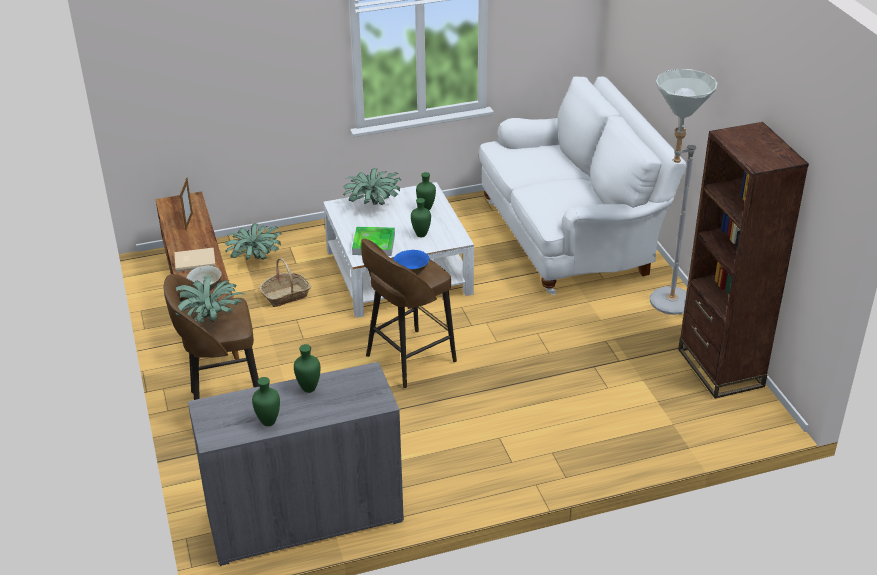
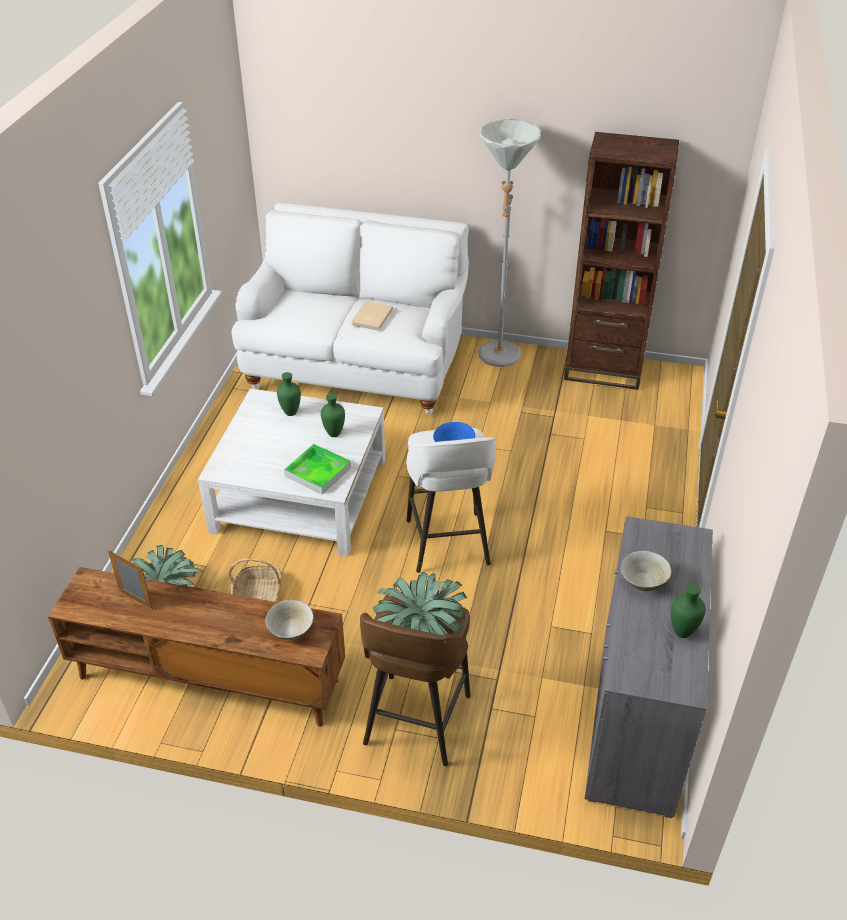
camera: 60 degrees left, 5 degrees up
(194, 260) = (226, 622): beige book -> beige book (370, 317)
(309, 389) = (643, 582): green vase -> beige bowl
(373, 205) = (245, 445): potted plant -> none
(408, 359) = (448, 544): brown stool -> white stool

